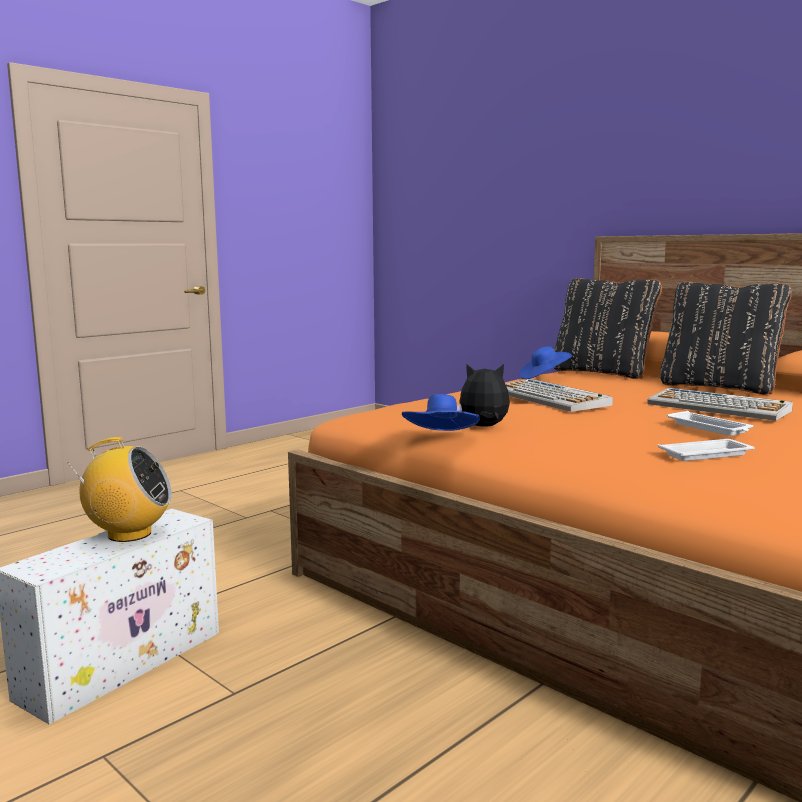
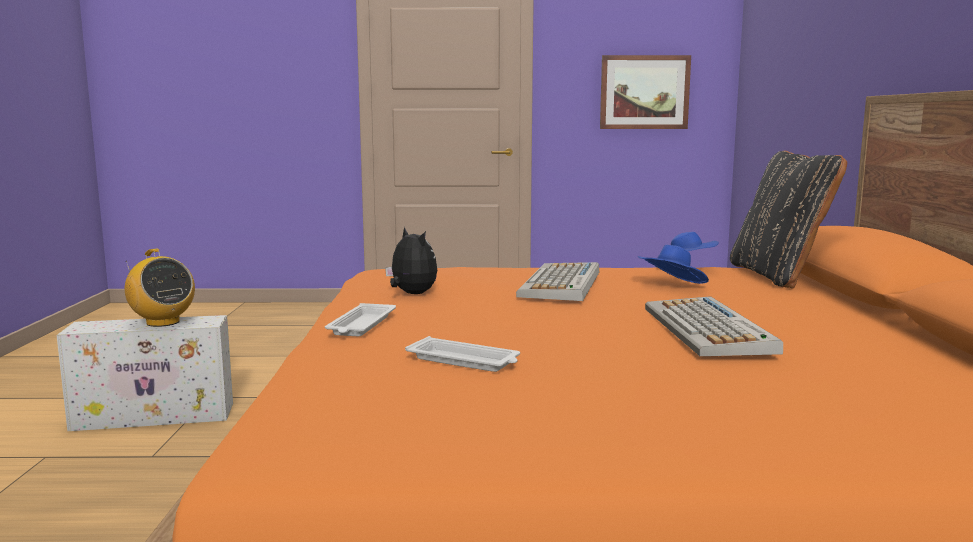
camera: 45 degrees right, 0 degrees up
(309, 227) = (644, 92): none -> picture
(441, 438) = (341, 294): blue hat -> blue hat (672, 286)
(710, 428) = (588, 343): white tray -> white tray (361, 325)
(719, 387) = (852, 315): black pillow -> none

